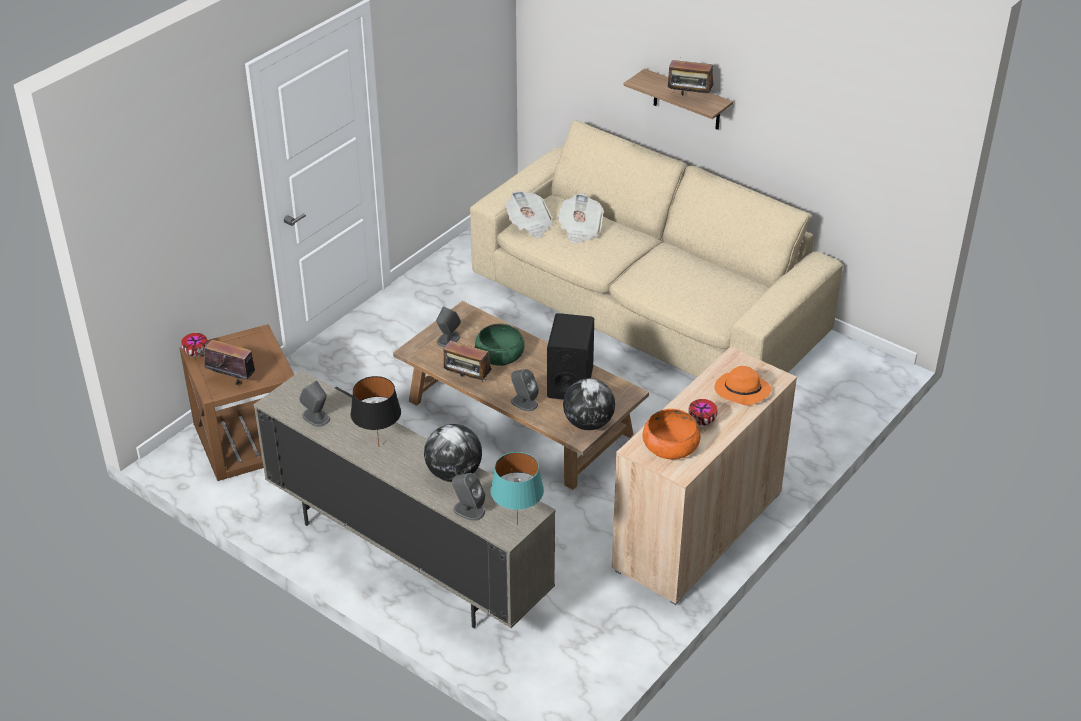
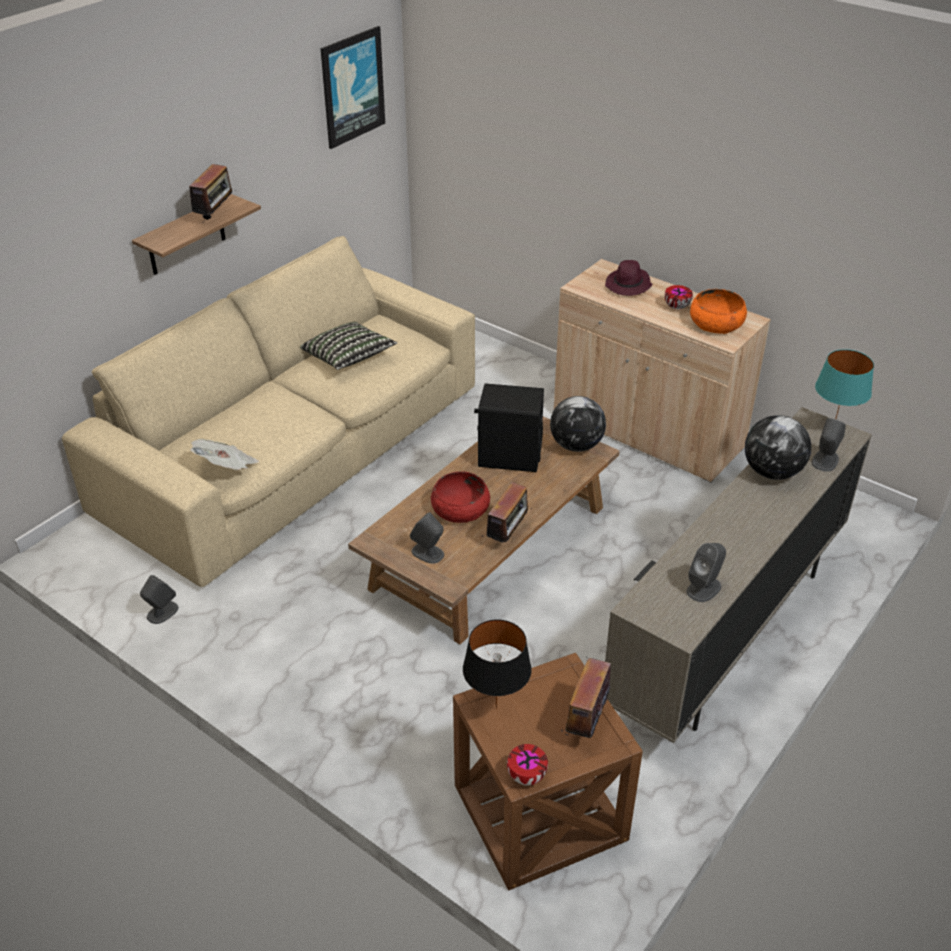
camera: 90 degrees left, 0 degrees up
(378, 446) = (743, 531): black table lamp -> black table lamp (495, 709)
(500, 355) = (460, 509): green bowl -> red bowl
(524, 402) = (546, 490): grey speaker -> grey speaker (162, 612)
(580, 230) = (249, 428): newspaper -> none
(687, 273) = (348, 358): none -> pillow
(741, 391) = (628, 285): orange hat -> purple hat
(883, 111) = (352, 87): none -> picture

